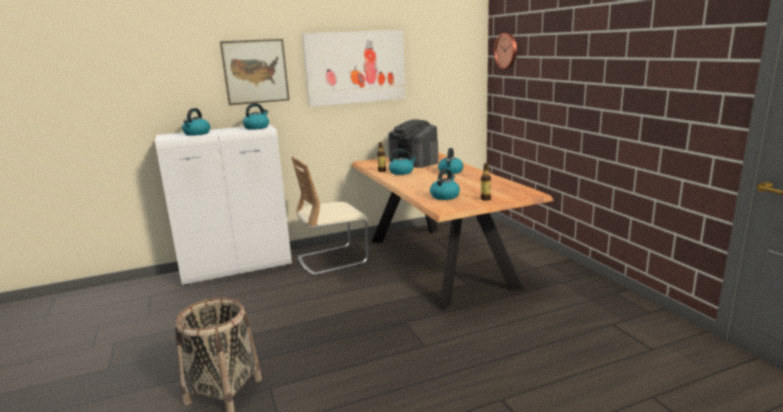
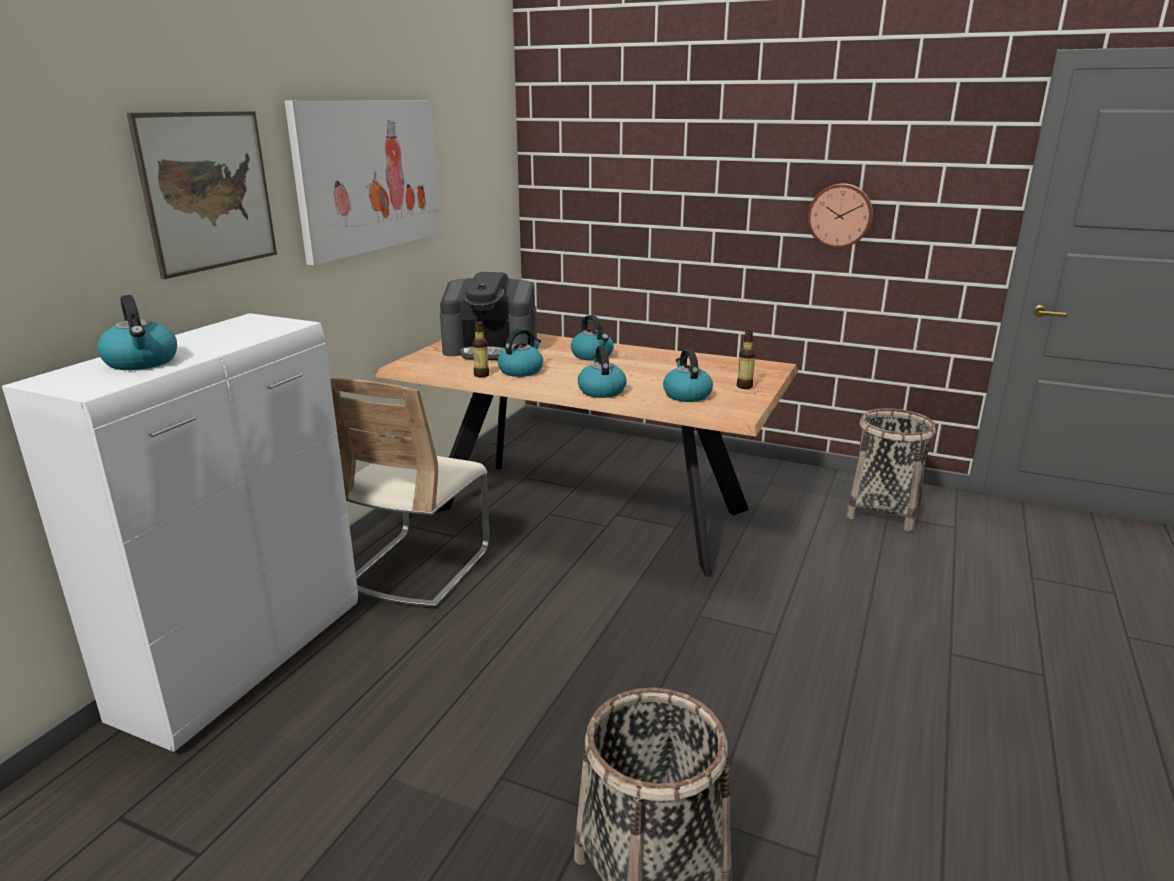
camera: 45 degrees left, 5 degrees up
(257, 127) = (258, 325): kettle -> kettle (601, 391)
(507, 50) = (571, 145): wall clock -> wall clock (840, 215)
(613, 321) = (883, 511): none -> basket

